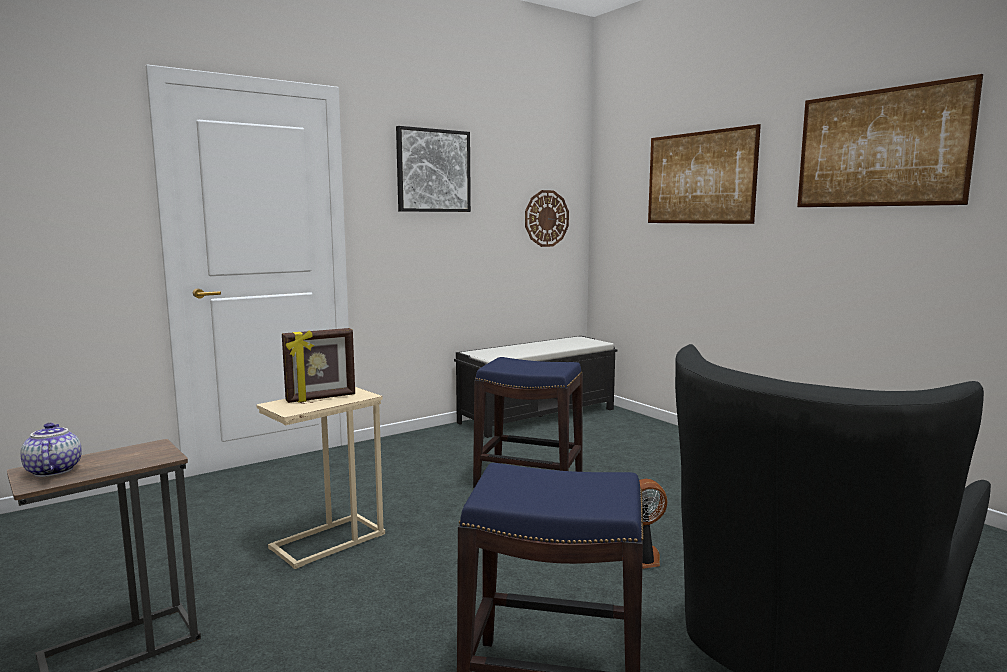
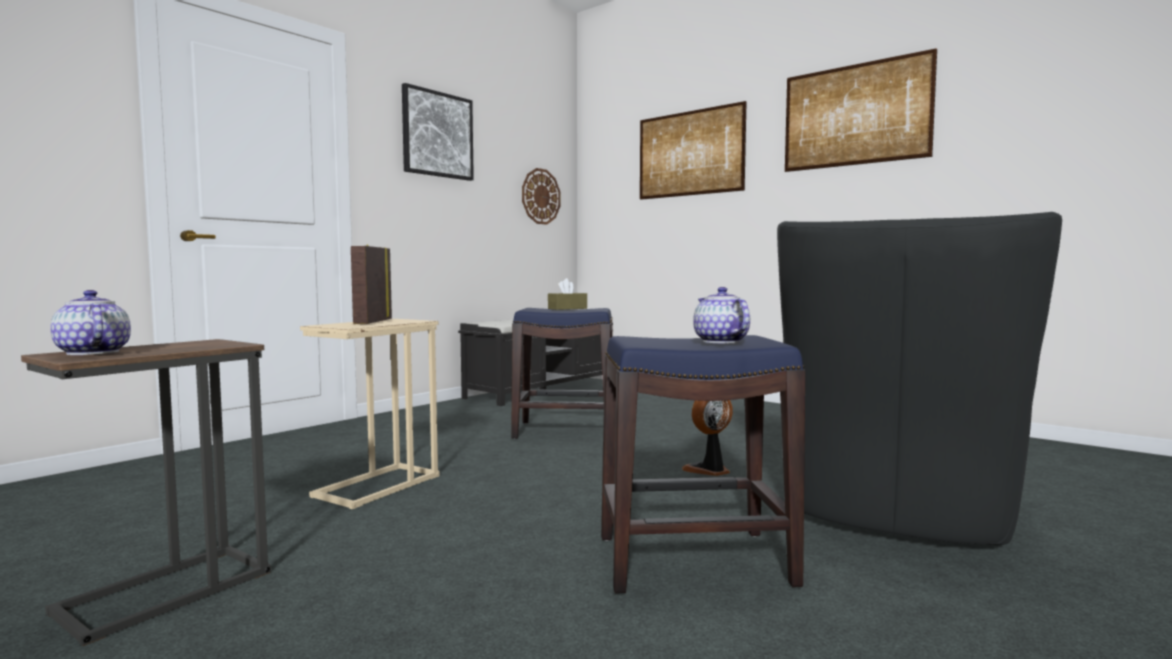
camera: 15 degrees left, 5 degrees down
(321, 398) = (372, 322): picture frame -> picture frame turned 135 degrees clockwise
(534, 363) = (567, 308): none -> brown tissue box
(572, 494) = (719, 341): none -> teapot

